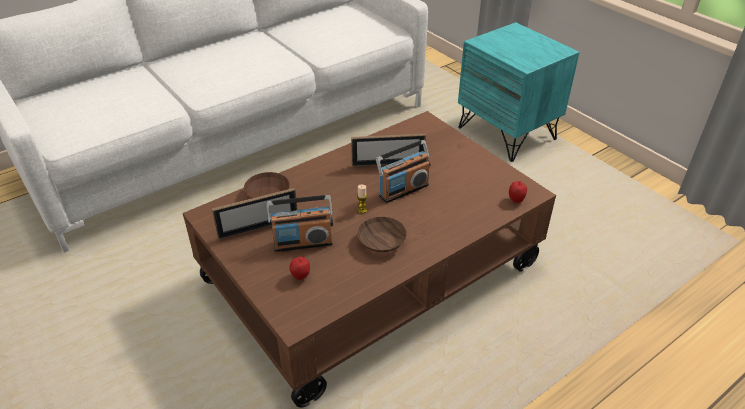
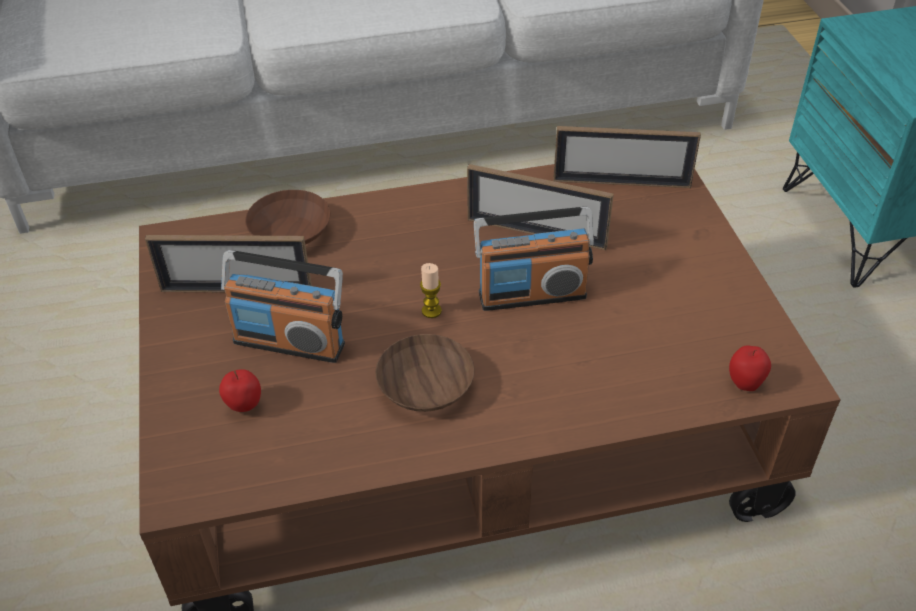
camera: 25 degrees right, 5 degrees up
(412, 133) = (621, 183): none -> picture frame

